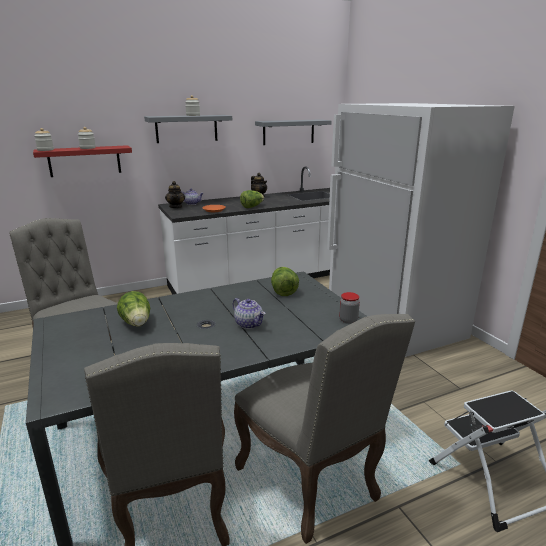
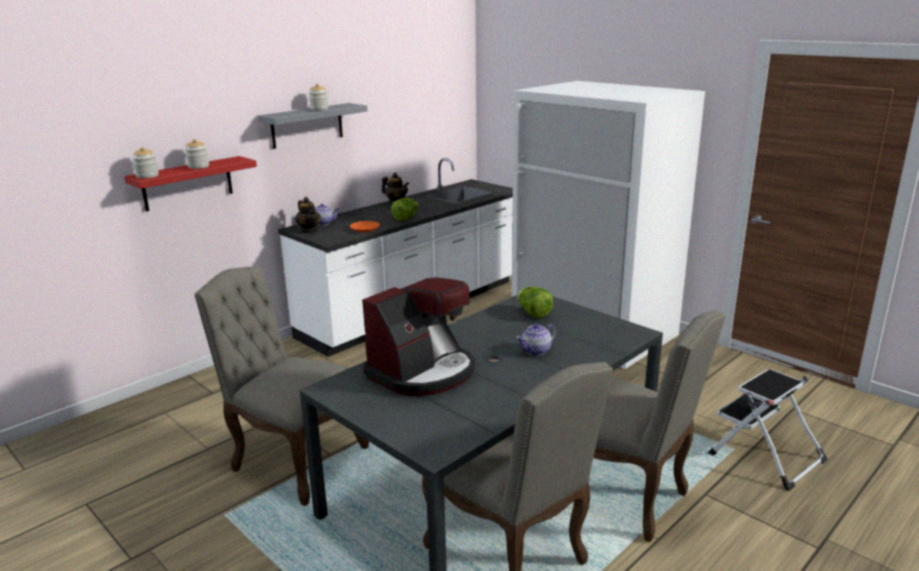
camera: 20 degrees left, 0 degrees up
(137, 323) = (423, 372): lettuce -> coffee machine
(249, 324) = (536, 351): teapot -> teapot turned 120 degrees clockwise
(288, 132) = (419, 116): grey shelf -> none
(348, 320) = (622, 330): jar -> none

